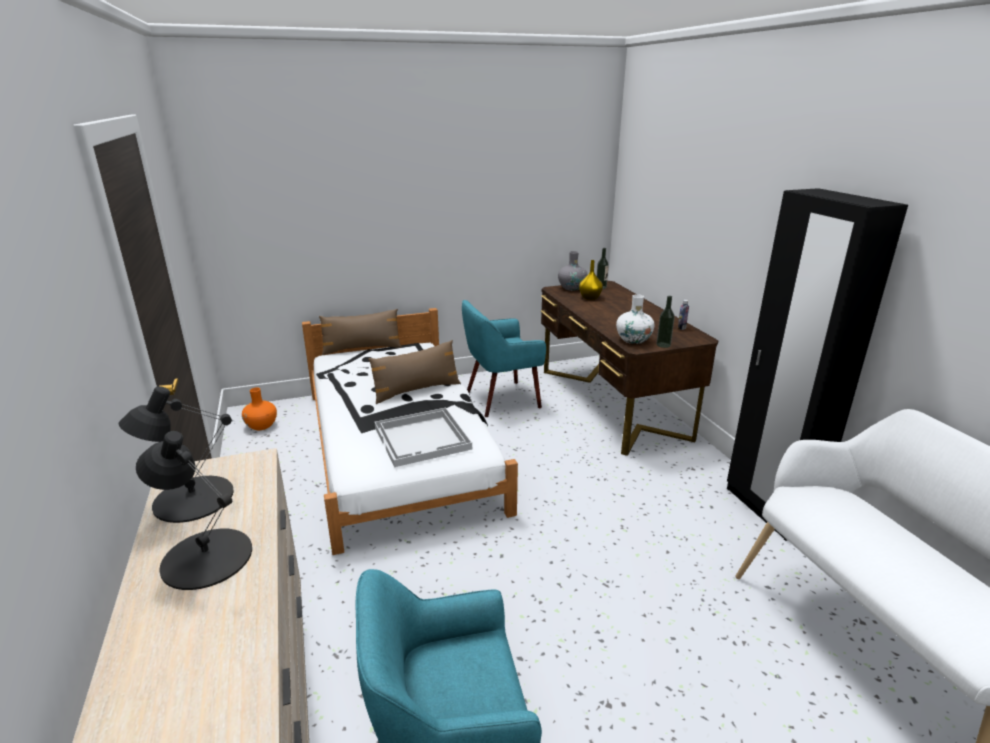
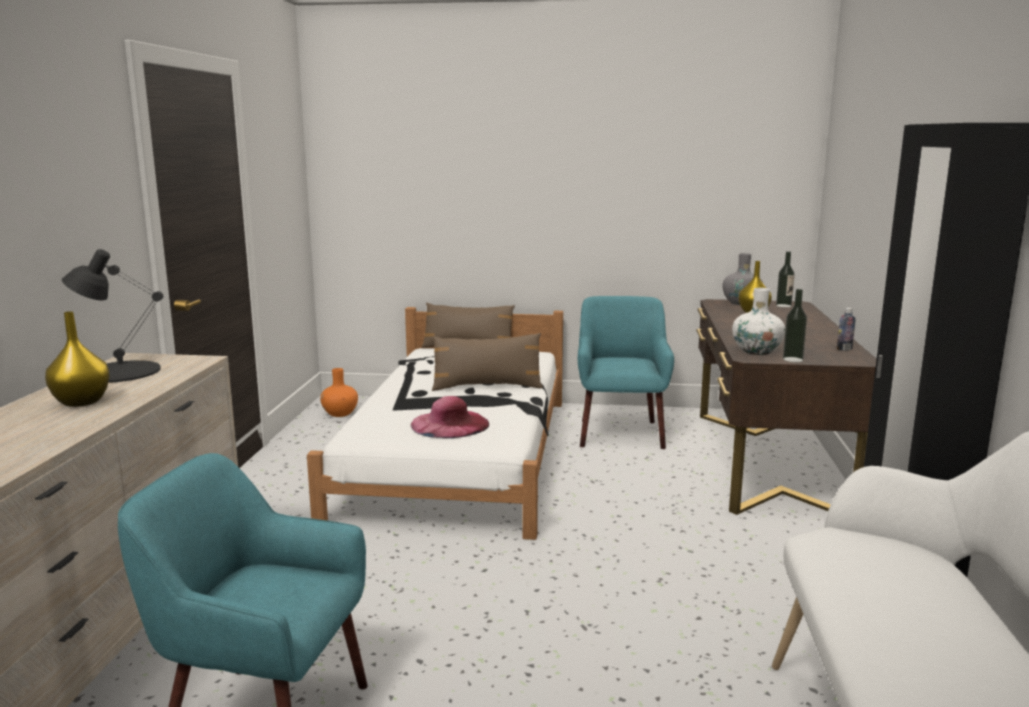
camera: 25 degrees right, 10 degrees down
(206, 557) = (82, 401): black table lamp -> yellow vase
(423, 438) = (450, 424): white tray -> pink hat
(501, 399) = (620, 433): turquoise armchair -> turquoise armchair turned 90 degrees clockwise

